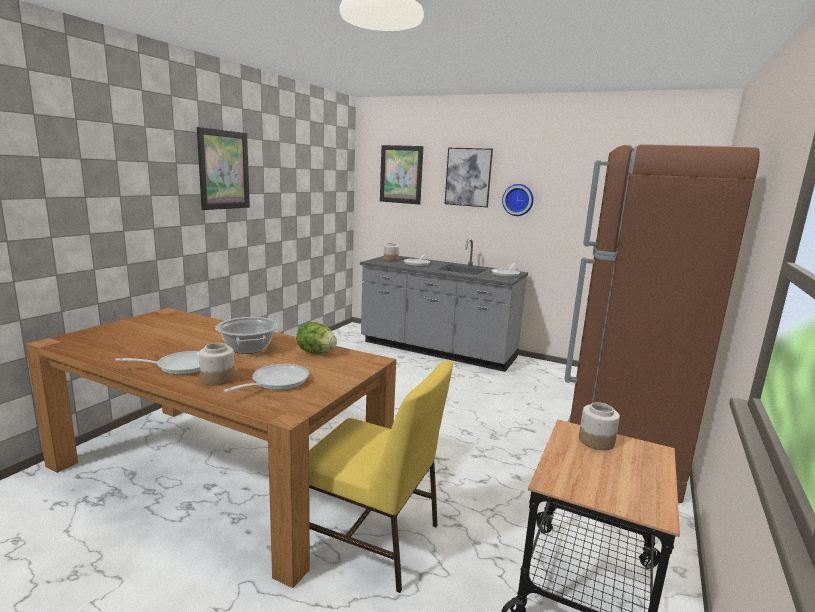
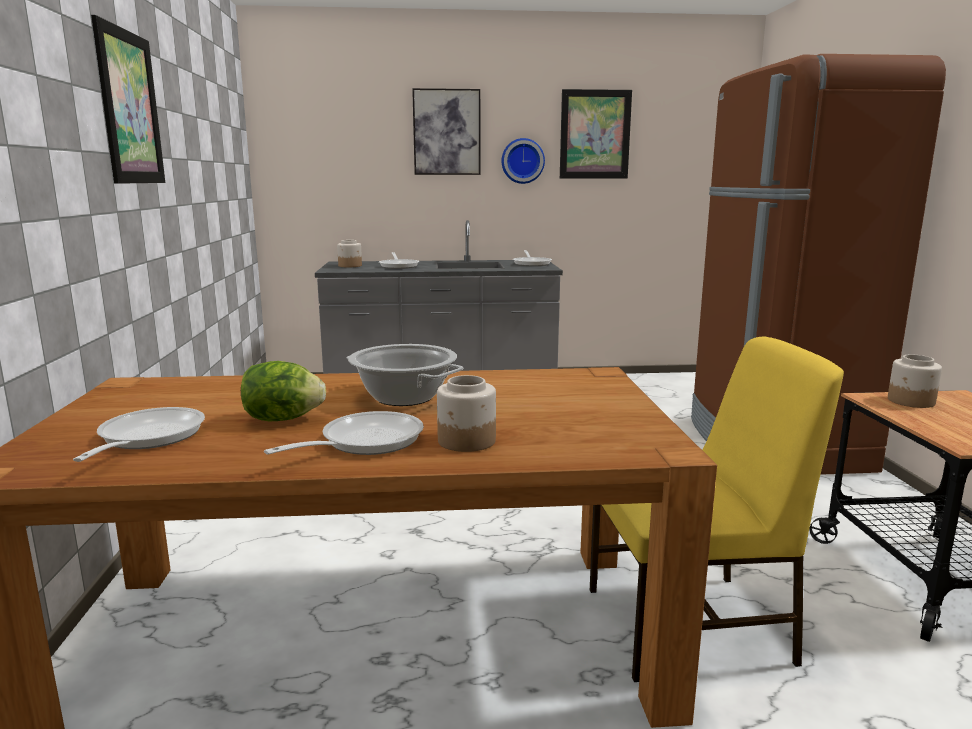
camera: 30 degrees left, 0 degrees up
(276, 382) = (555, 423): frying pan -> frying pan (146, 438)
(316, 352) = (510, 381): lettuce -> lettuce (283, 419)
(401, 174) = (335, 133): picture -> picture (595, 134)

